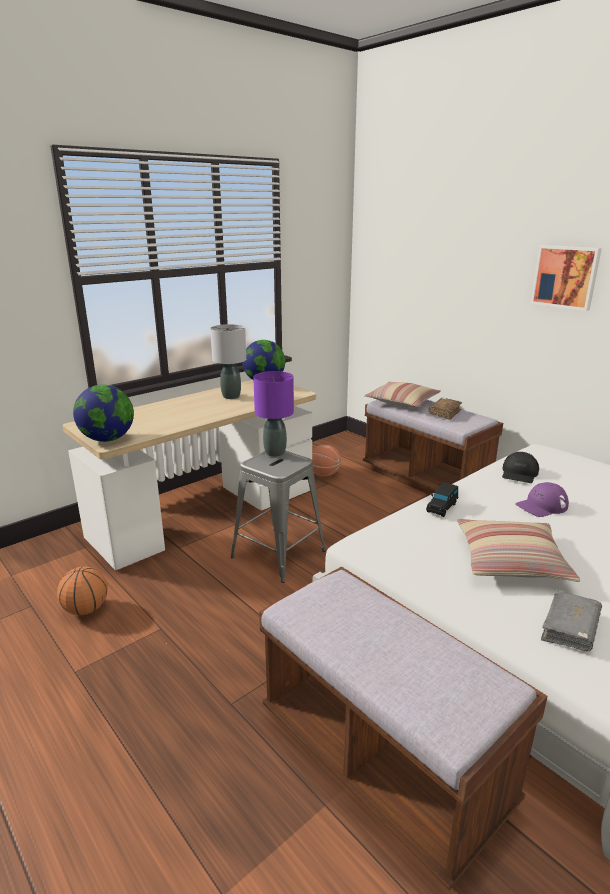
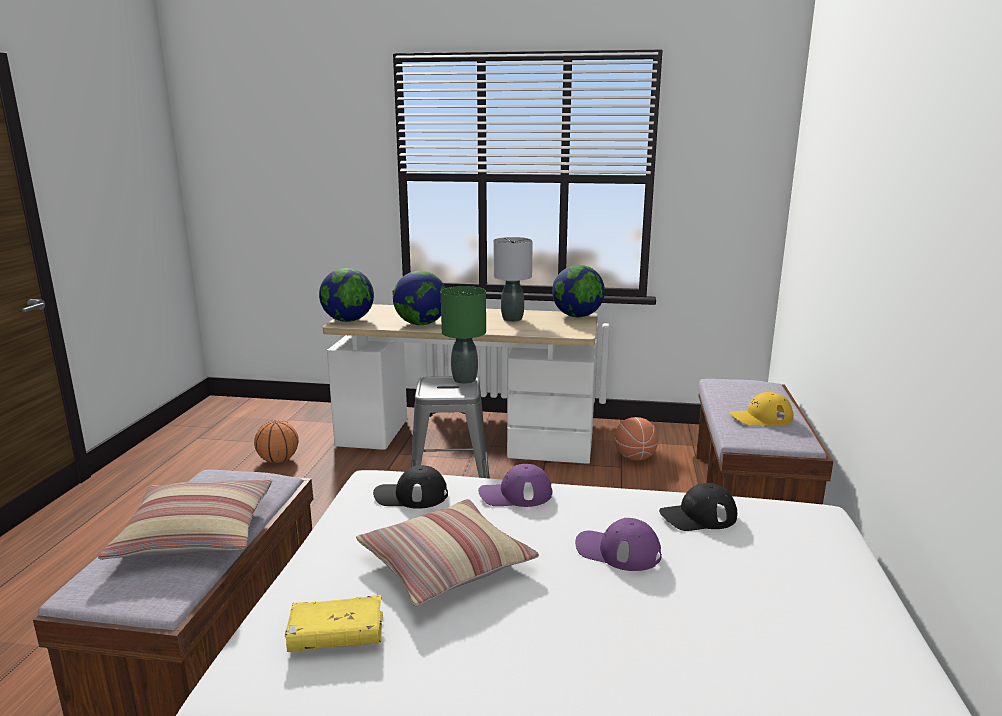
camera: 50 degrees right, 5 degrees down
(179, 421) = (421, 324): none -> globe
(274, 453) = (464, 380): purple table lamp -> green table lamp
(402, 402) = (741, 390): pillow -> pillow (196, 533)
(402, 540) = (410, 495): none -> black cap
(442, 507) = (515, 494): black toy car -> purple cap
(444, 413) = (761, 417): brown book -> yellow cap
(565, 277) = (913, 222): picture -> none
(570, 628) = (336, 636): grey book -> yellow book

